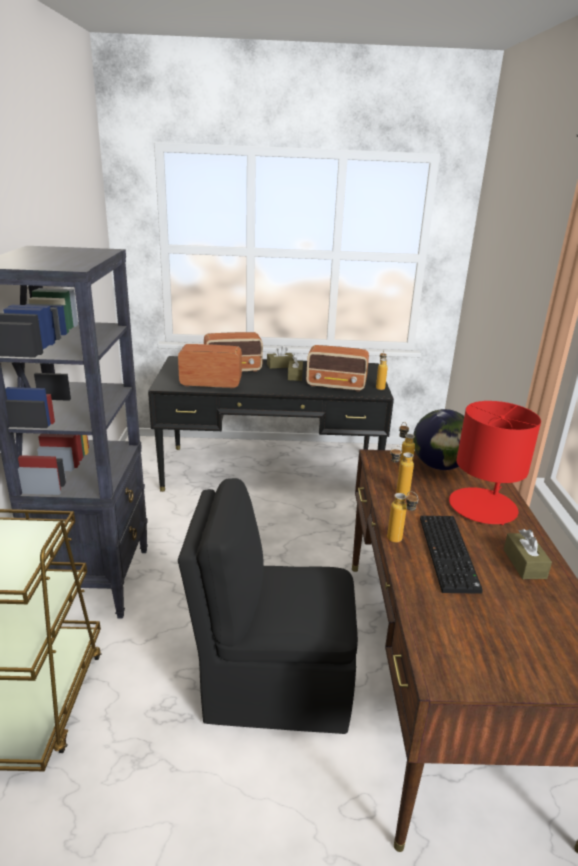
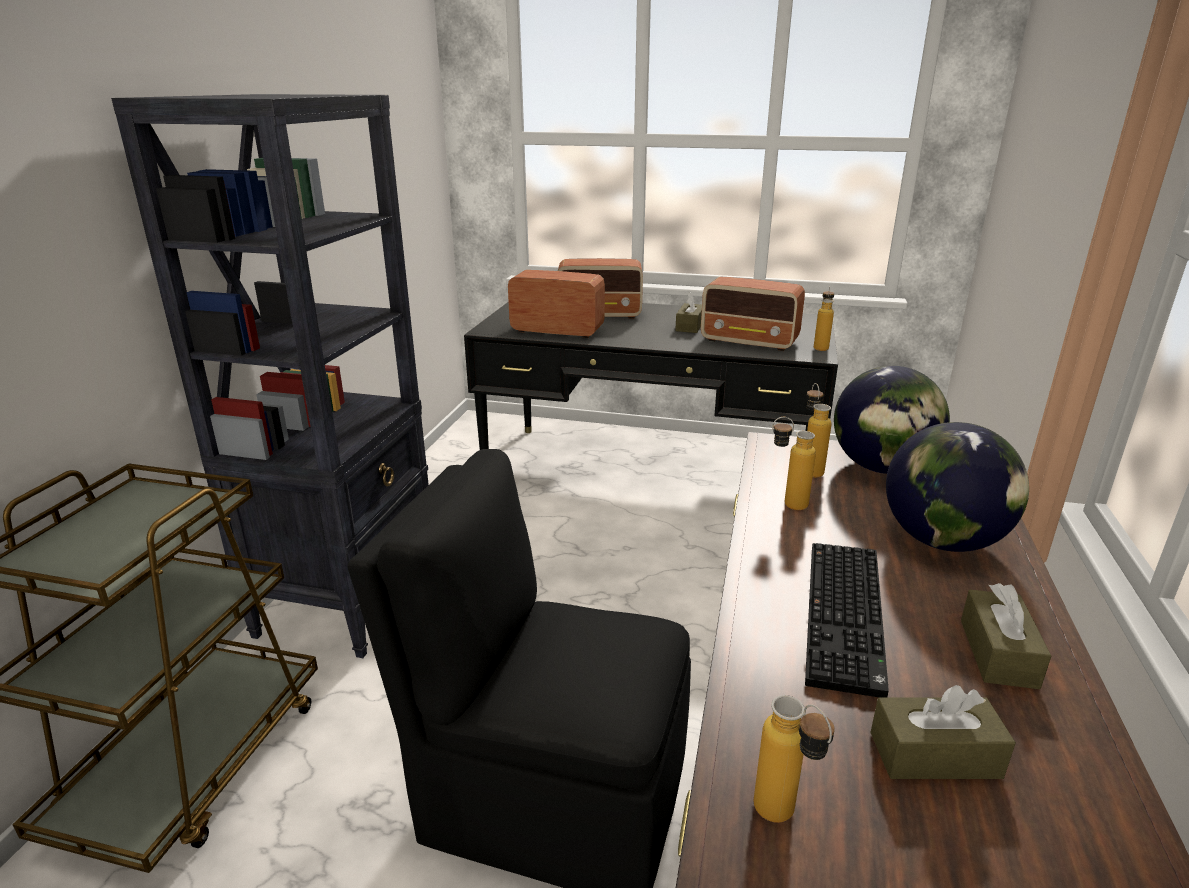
camera: 15 degrees right, 0 degrees up
(280, 365) = (673, 312): brown tissue box -> brown tissue box (934, 755)
(399, 541) = (757, 583): bottle -> bottle (784, 820)
(483, 507) = (943, 541): red table lamp -> globe

